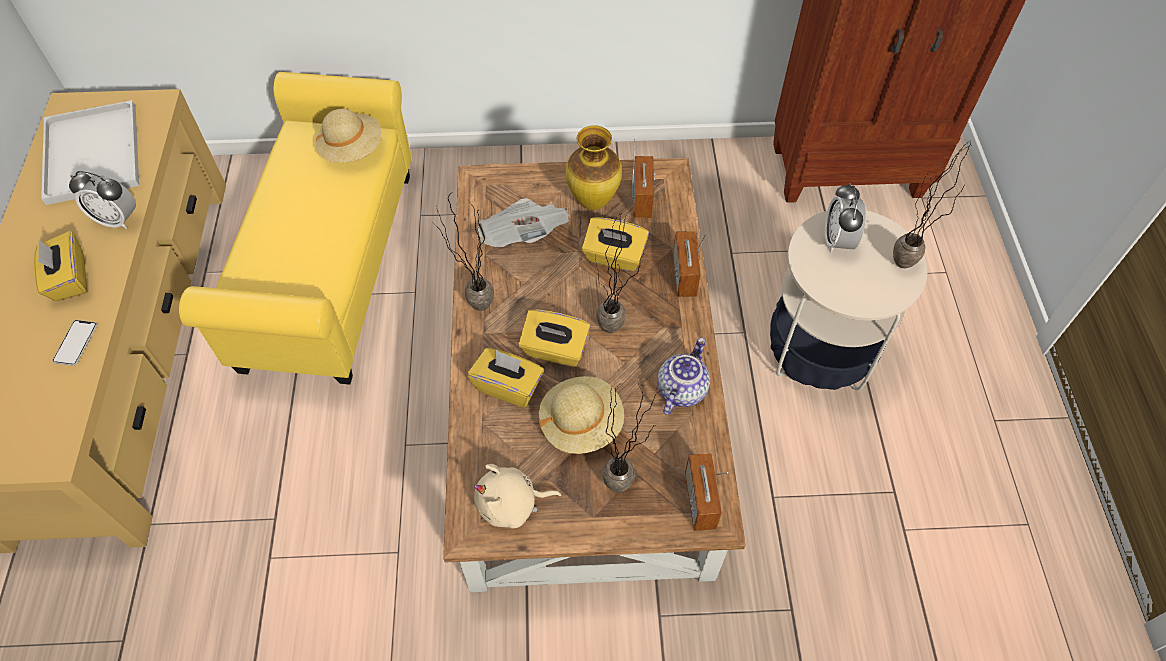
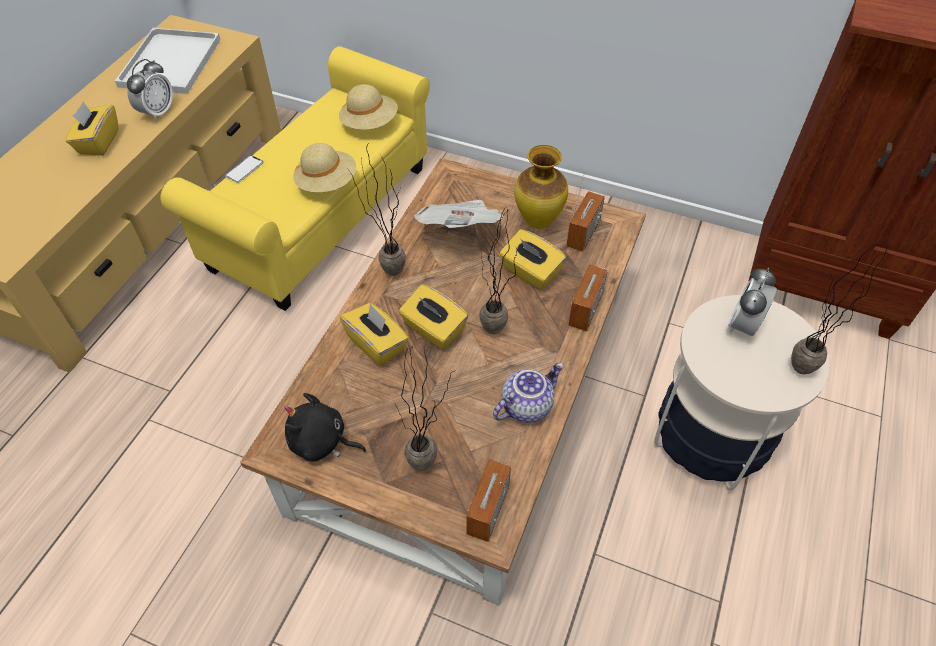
camera: 25 degrees right, 5 degrees down
(75, 343) = (73, 188): phone -> phone (244, 169)
(117, 219) = (157, 112): alarm clock -> alarm clock turned 105 degrees counterclockwise
(511, 504) = (321, 442): beige plush toy -> black plush toy
(581, 424) = (420, 399): beige hat -> beige hat (327, 183)

